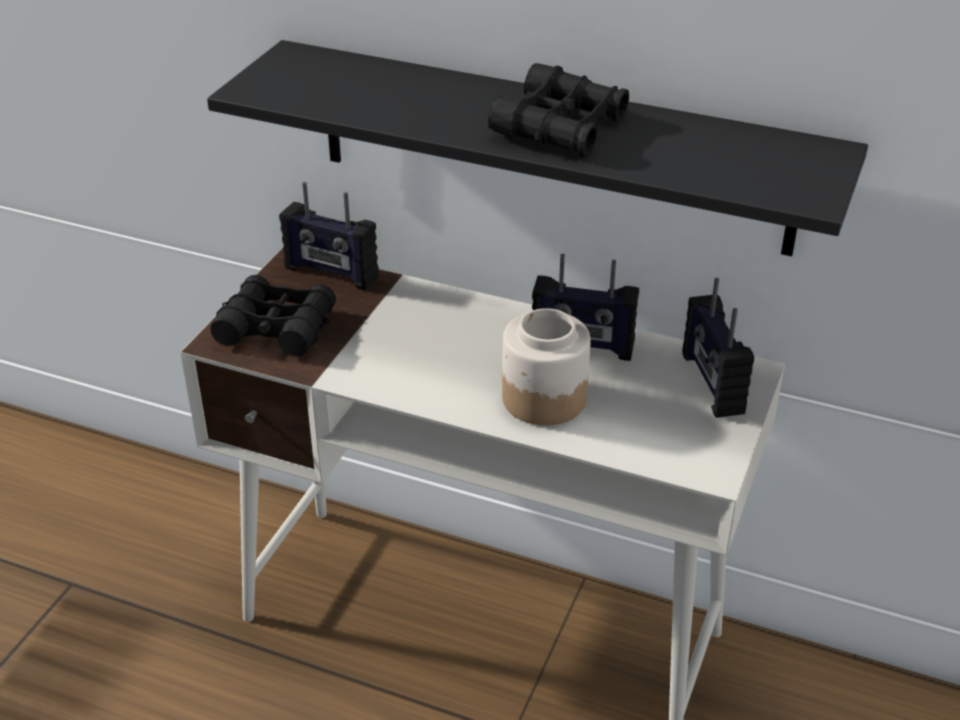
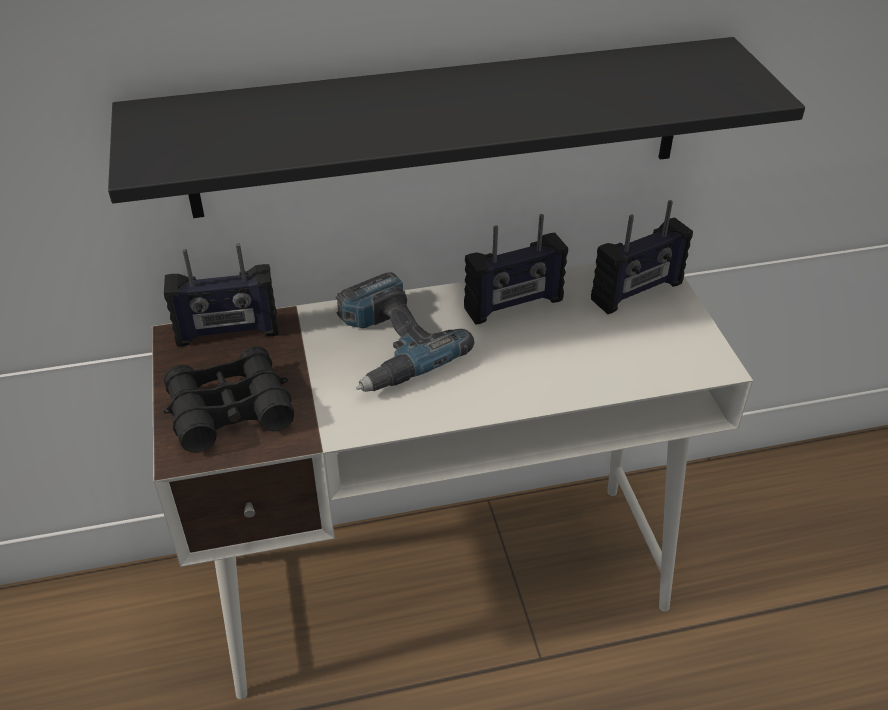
camera: 35 degrees left, 5 degrees up
(442, 333) = (388, 345): none -> power drill
(543, 398) = (531, 364): jar -> none
(560, 127) = (496, 101): black binoculars -> none
(711, 383) = (637, 292): radio -> radio turned 75 degrees counterclockwise

